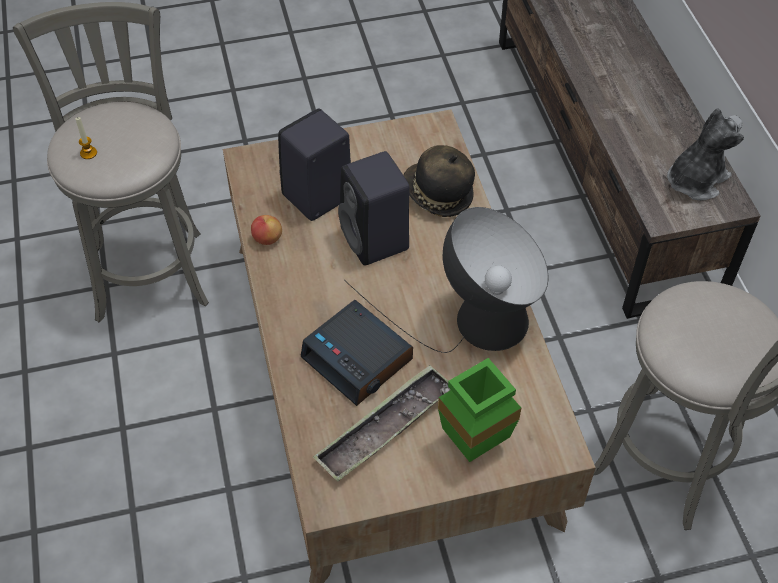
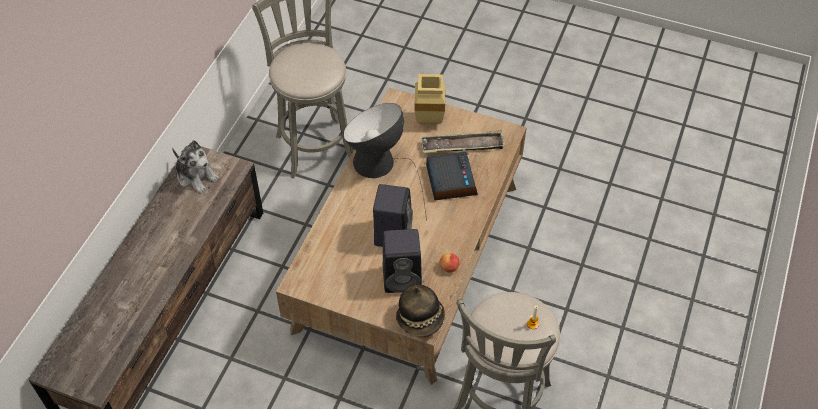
camera: 145 degrees left, 0 degrees up
(437, 195) = (337, 240): hat -> hat (421, 319)
(473, 446) = (431, 119): green vase -> beige vase
(695, 180) = (196, 176): plush toy -> plush toy turned 135 degrees counterclockwise

